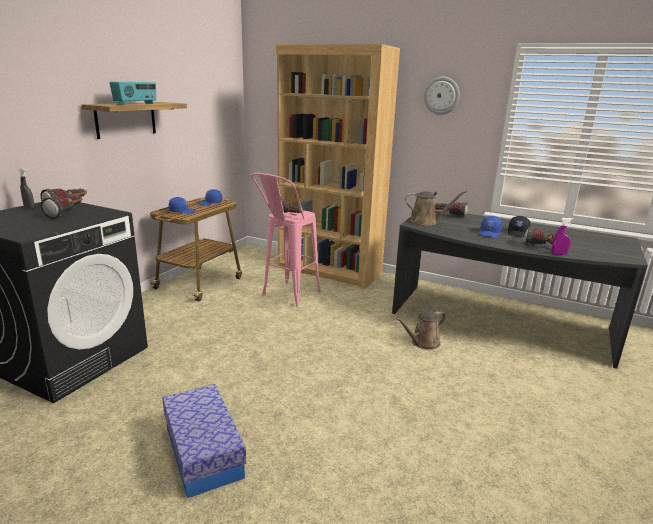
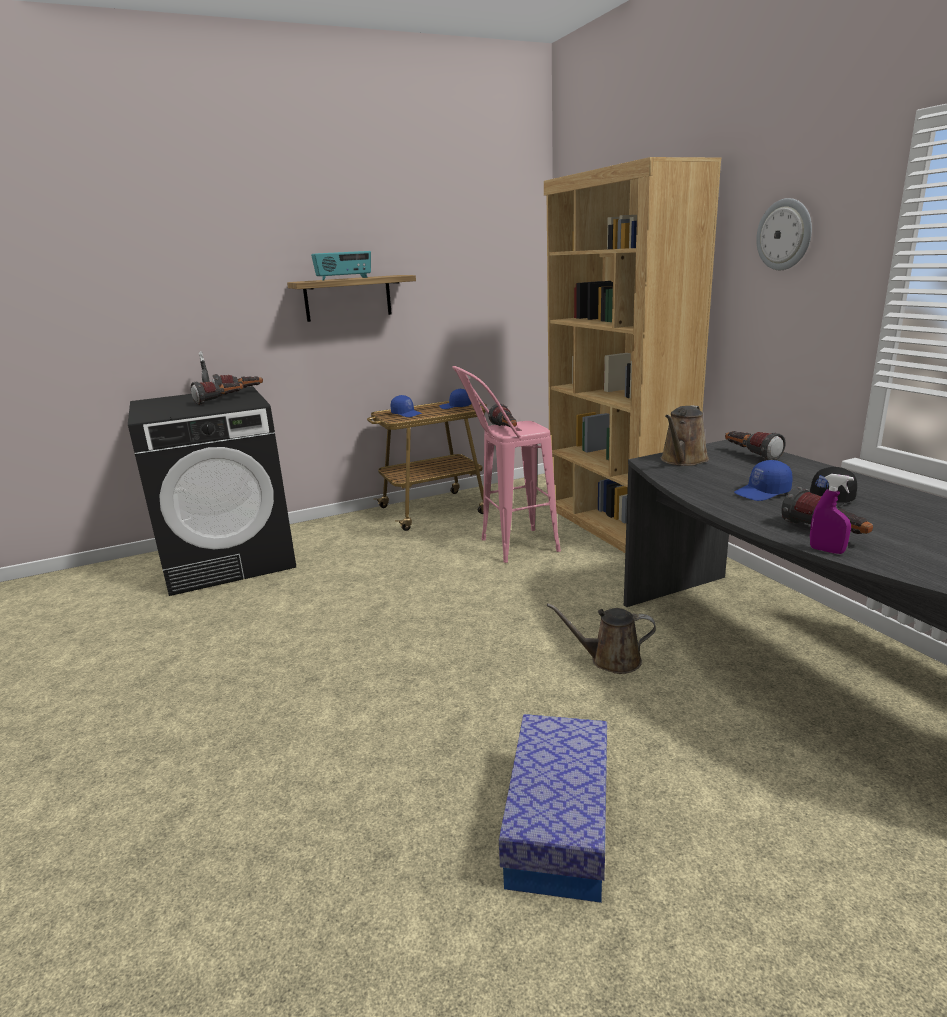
camera: 40 degrees right, 0 degrees up
(203, 452) = (205, 686): storage box -> storage box (558, 824)
(426, 222) = (683, 460): brown watering can -> brown watering can turned 75 degrees clockwise

